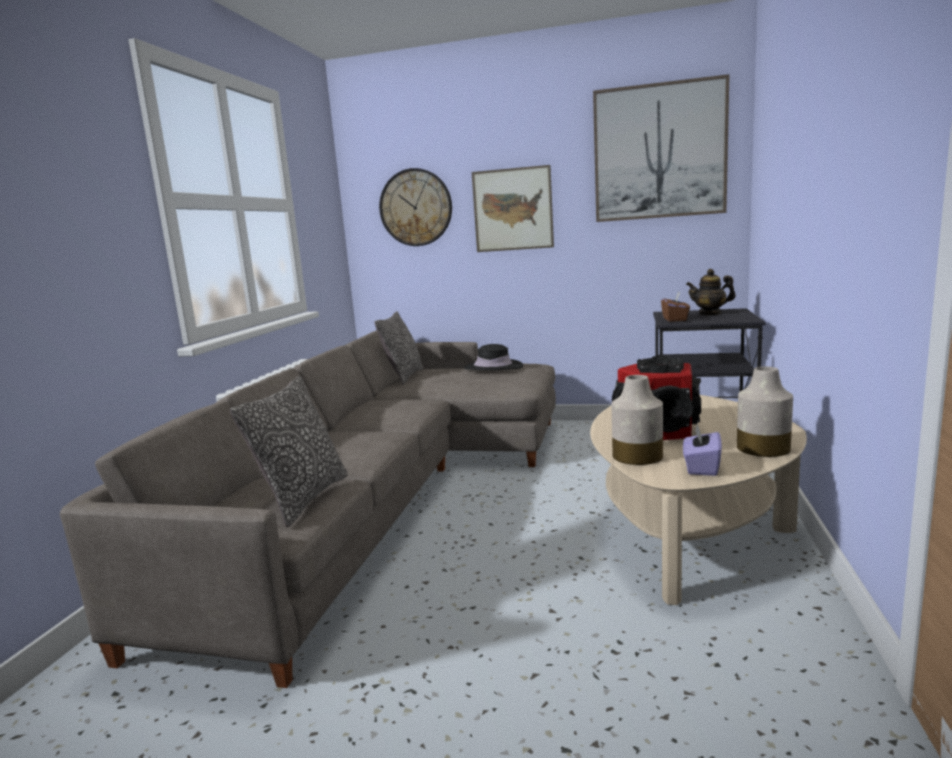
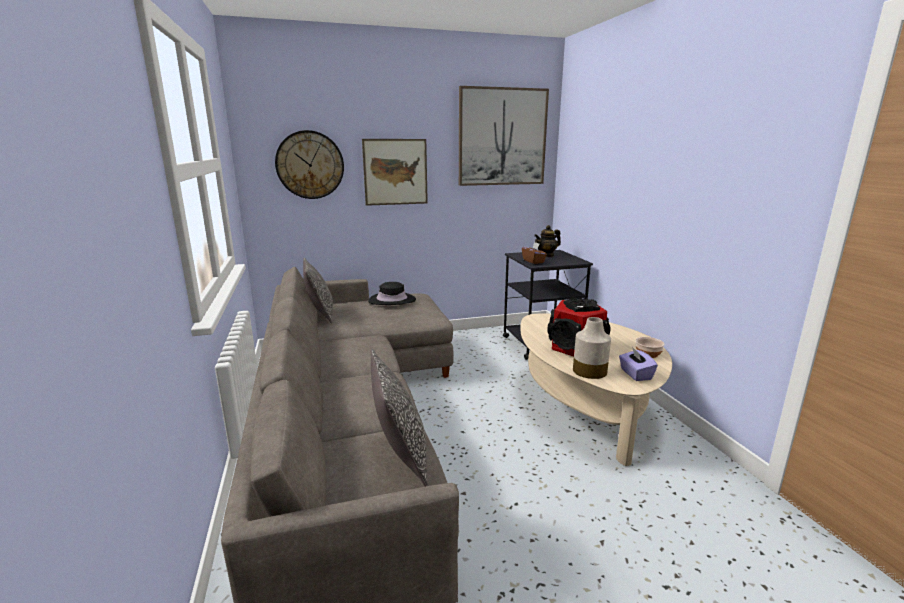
camera: 30 degrees left, 5 degrees up
(763, 447) = (648, 353): beige vase -> bowl

